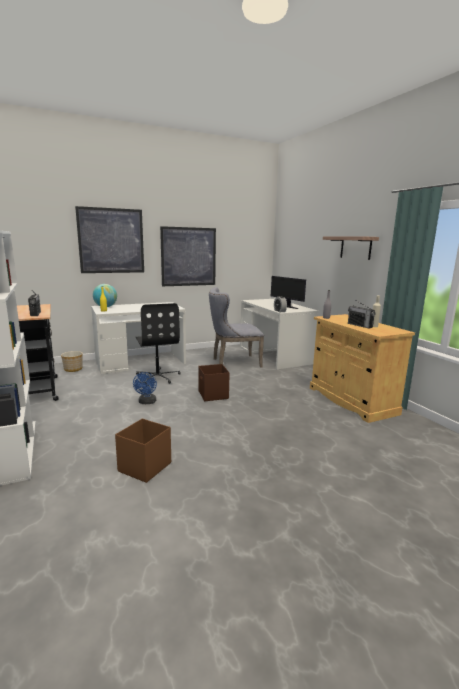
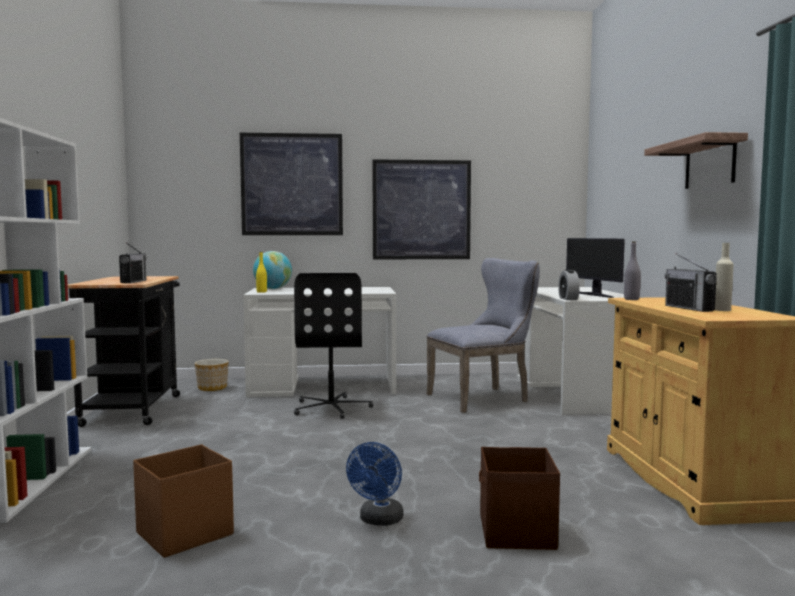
camera: 20 degrees right, 10 degrees down
(147, 402) = (279, 441): blue fan -> blue fan (379, 520)
(213, 395) = (402, 442): brown storage box -> brown storage box (516, 532)
(233, 362) = (484, 398): grey chair -> grey chair turned 150 degrees clockwise

